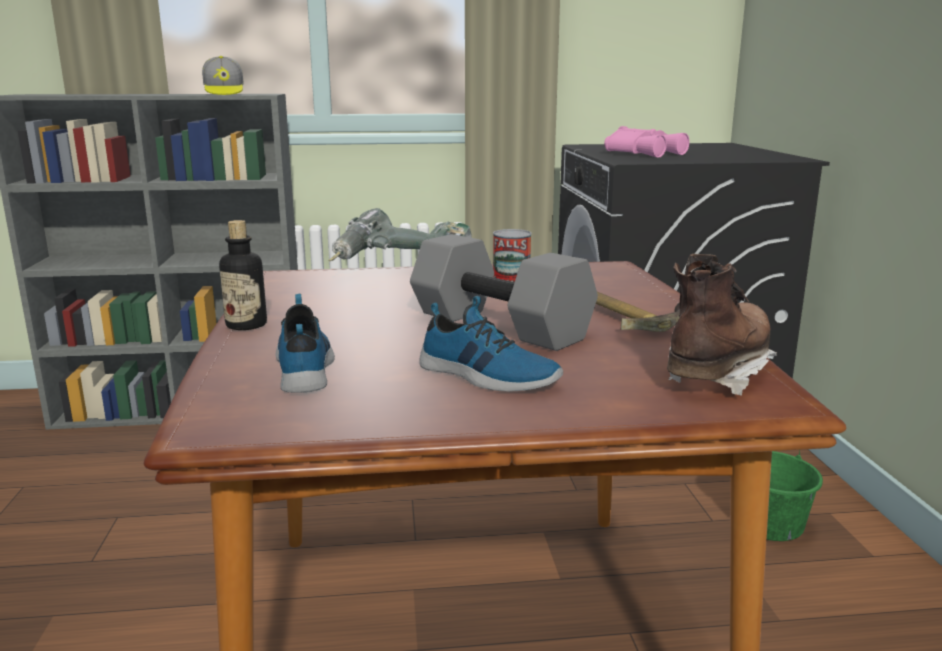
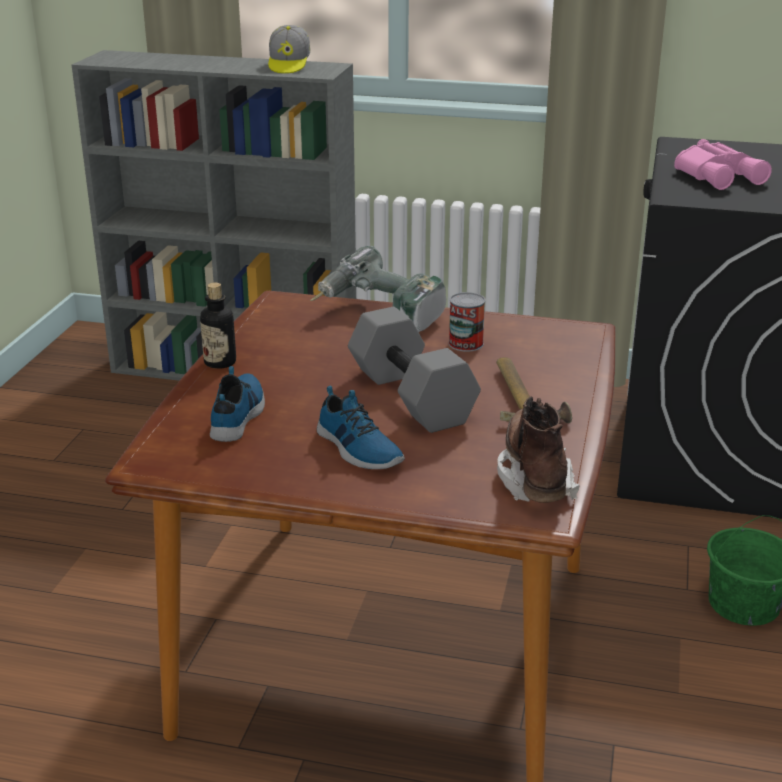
camera: 20 degrees right, 10 degrees up
(717, 372) = (534, 478): brown boot -> brown boot turned 60 degrees counterclockwise

